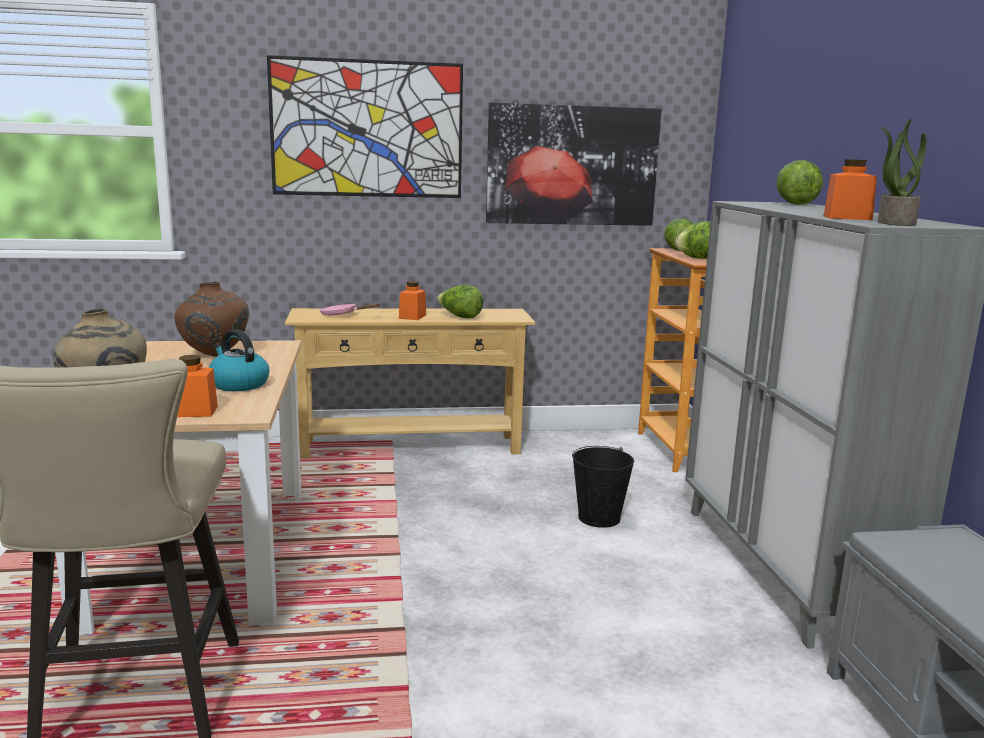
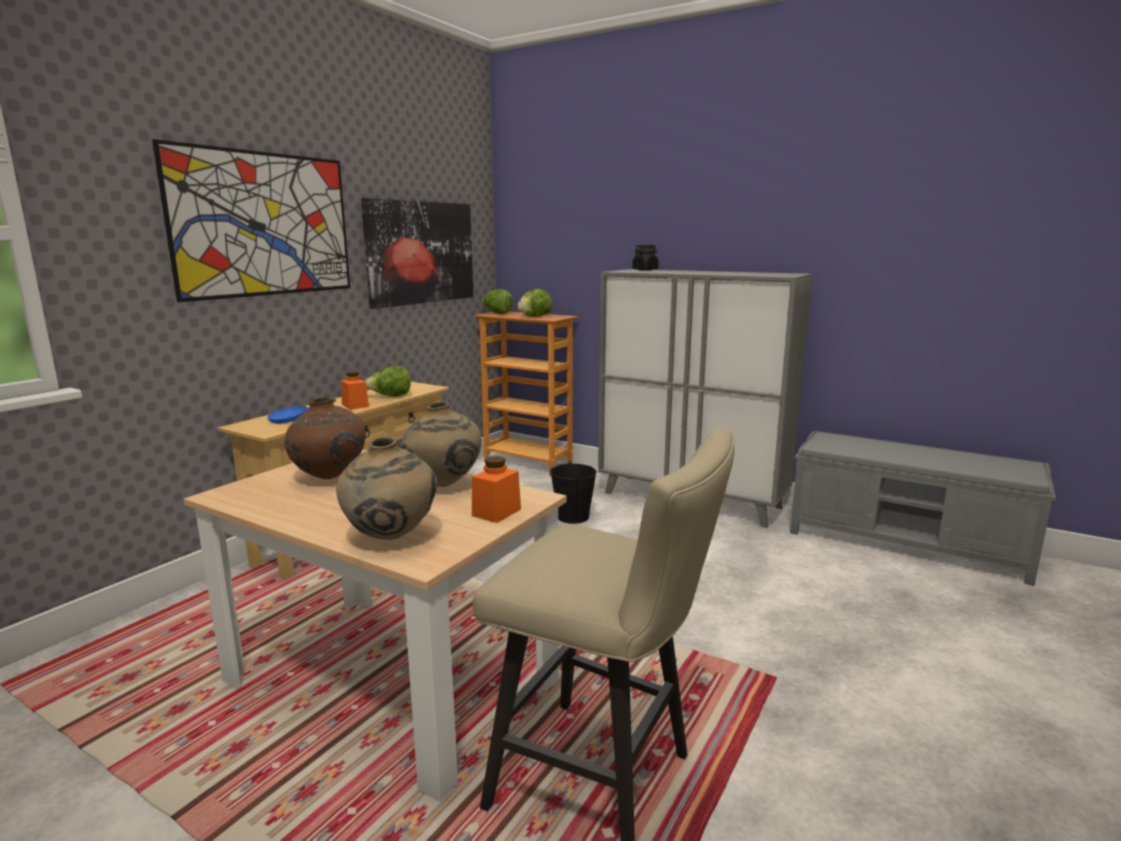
camera: 50 degrees left, 0 degrees up
(238, 384) = (443, 486): kettle -> beige vase
(342, 315) = (293, 419): pink frying pan -> blue frying pan
(795, 204) = (645, 270): lettuce -> black jar
(847, 218) = (743, 274): orange jar -> none
(895, 223) = (778, 274): potted plant -> none

